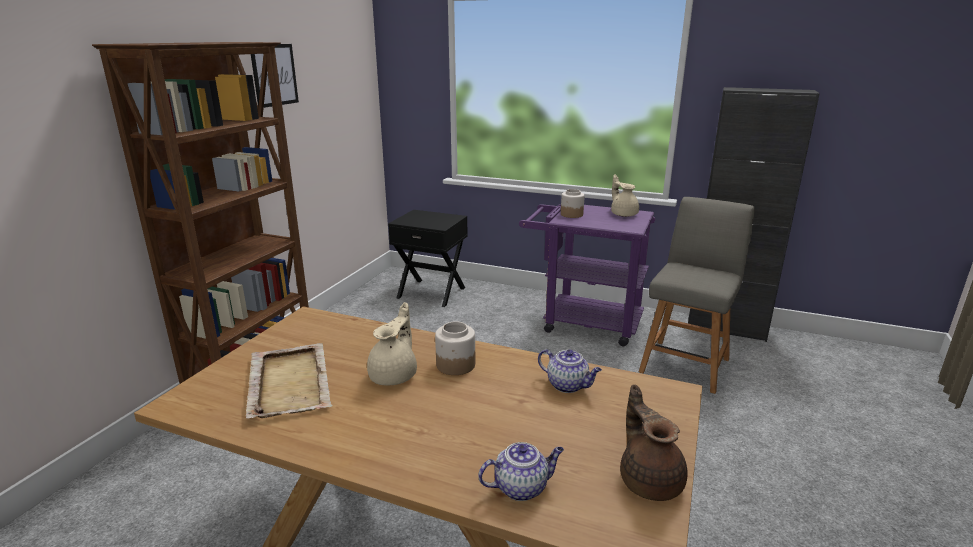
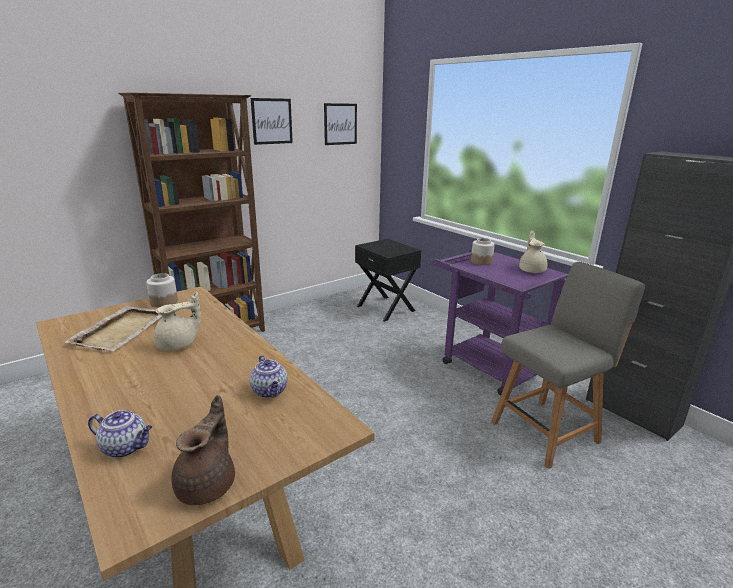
camera: 30 degrees right, 0 degrees up
(341, 74) = (340, 124): none -> picture
(455, 365) = (223, 350): jar -> jar (164, 302)

